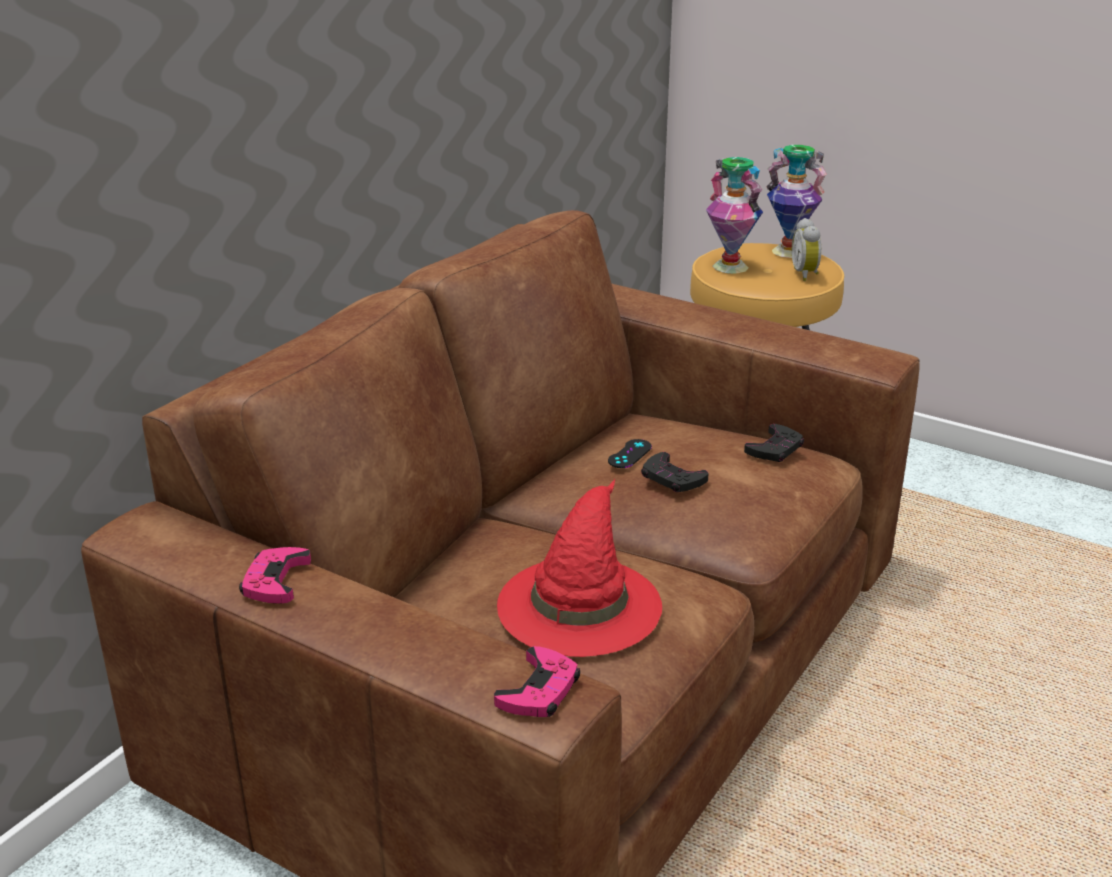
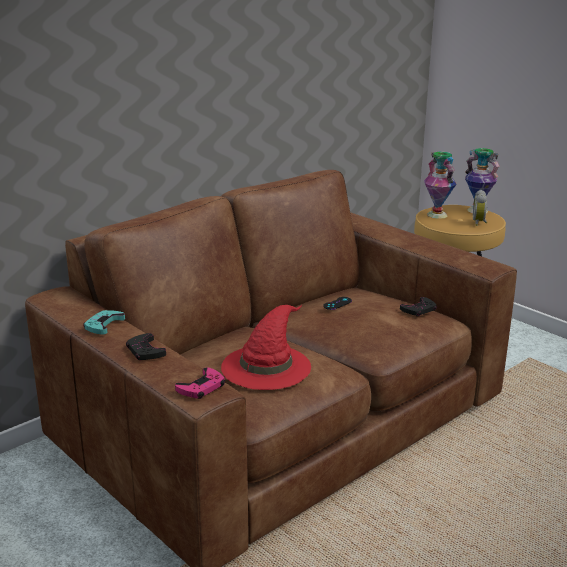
camera: 15 degrees right, 5 degrees down
(275, 581) = (103, 325): pink game controller -> turquoise game controller
(672, 478) = (351, 316): black game controller -> black game controller (145, 351)

